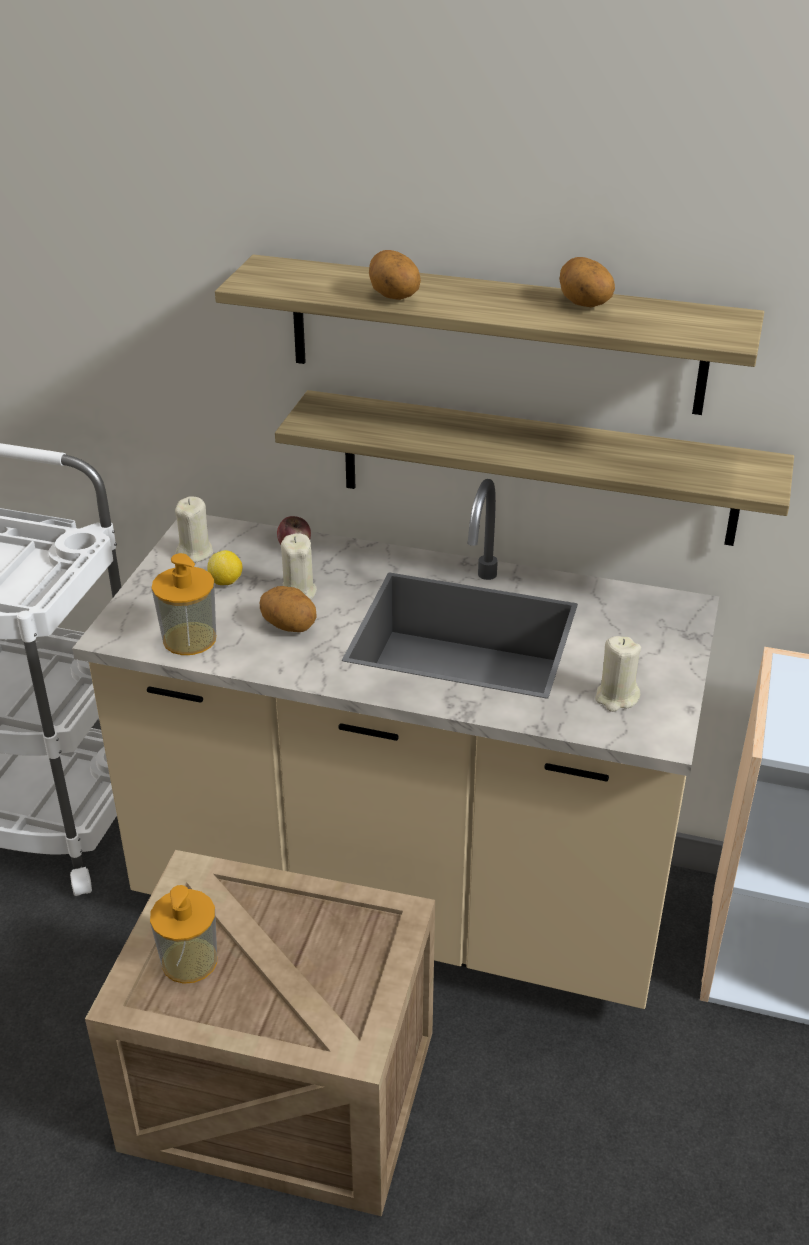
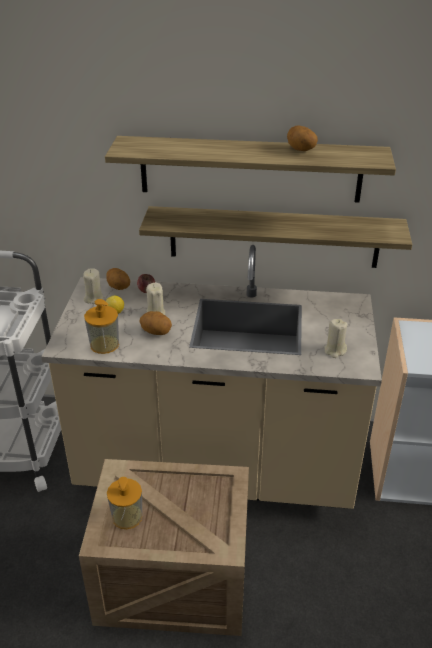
camera: 10 degrees left, 0 degrees up
(393, 297) = (201, 153): potato -> potato (118, 288)

